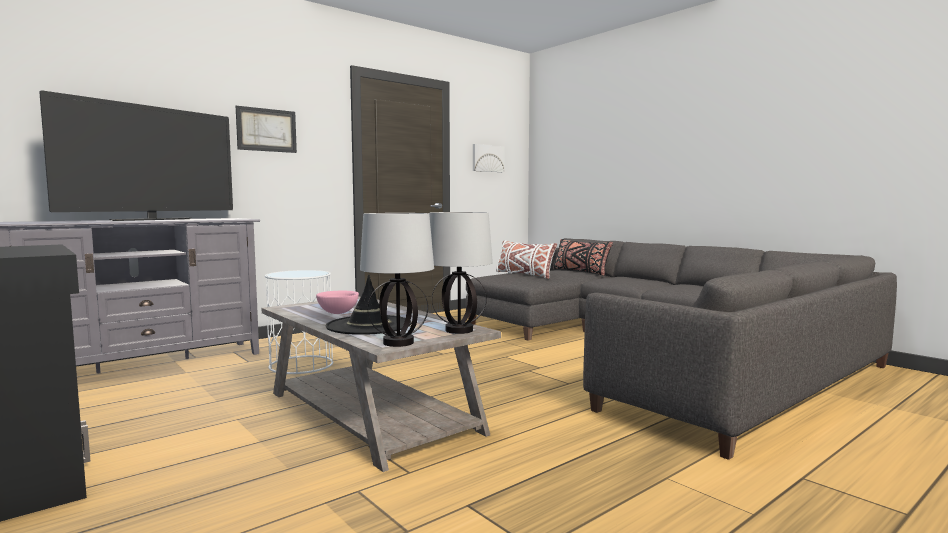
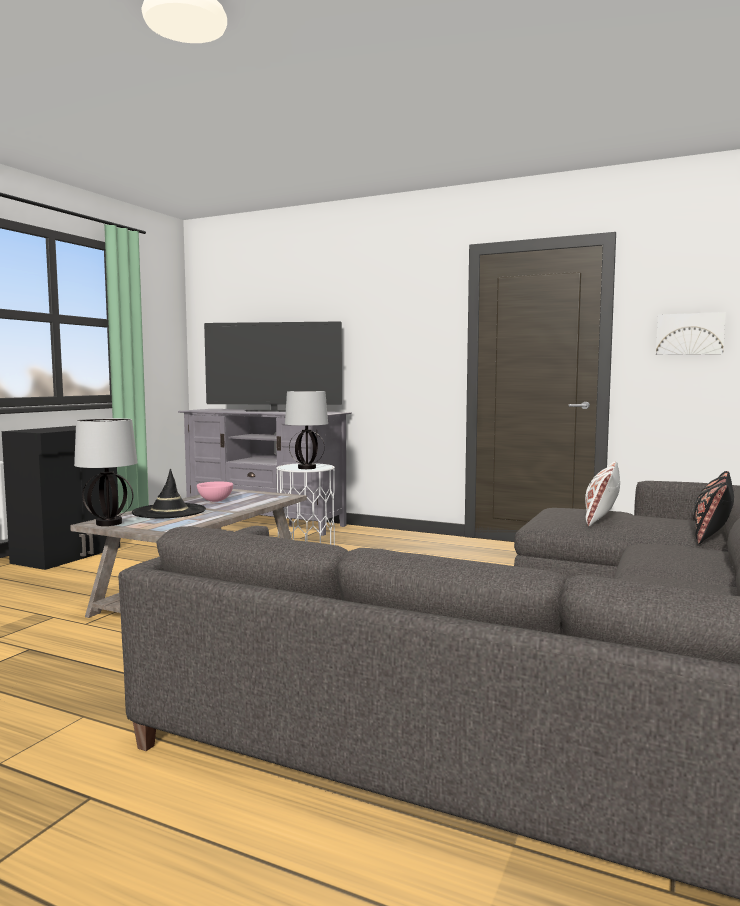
camera: 65 degrees right, 0 degrees up
(266, 130) = (379, 328): picture -> none
(459, 330) = (161, 529): table lamp -> table lamp (306, 468)

